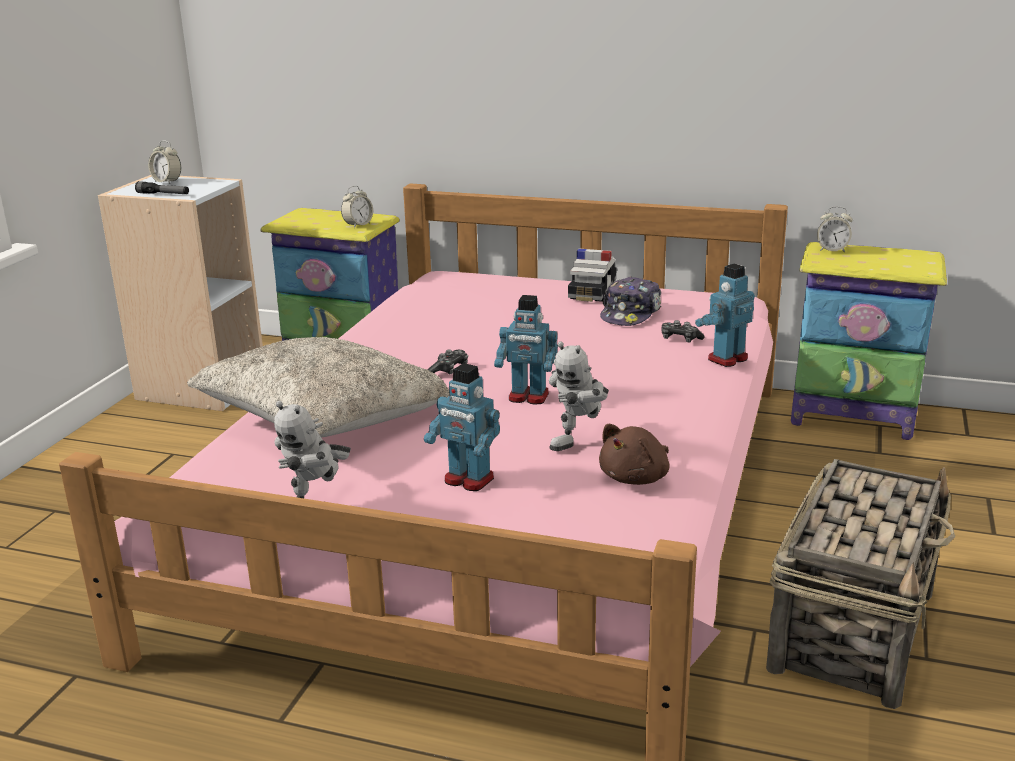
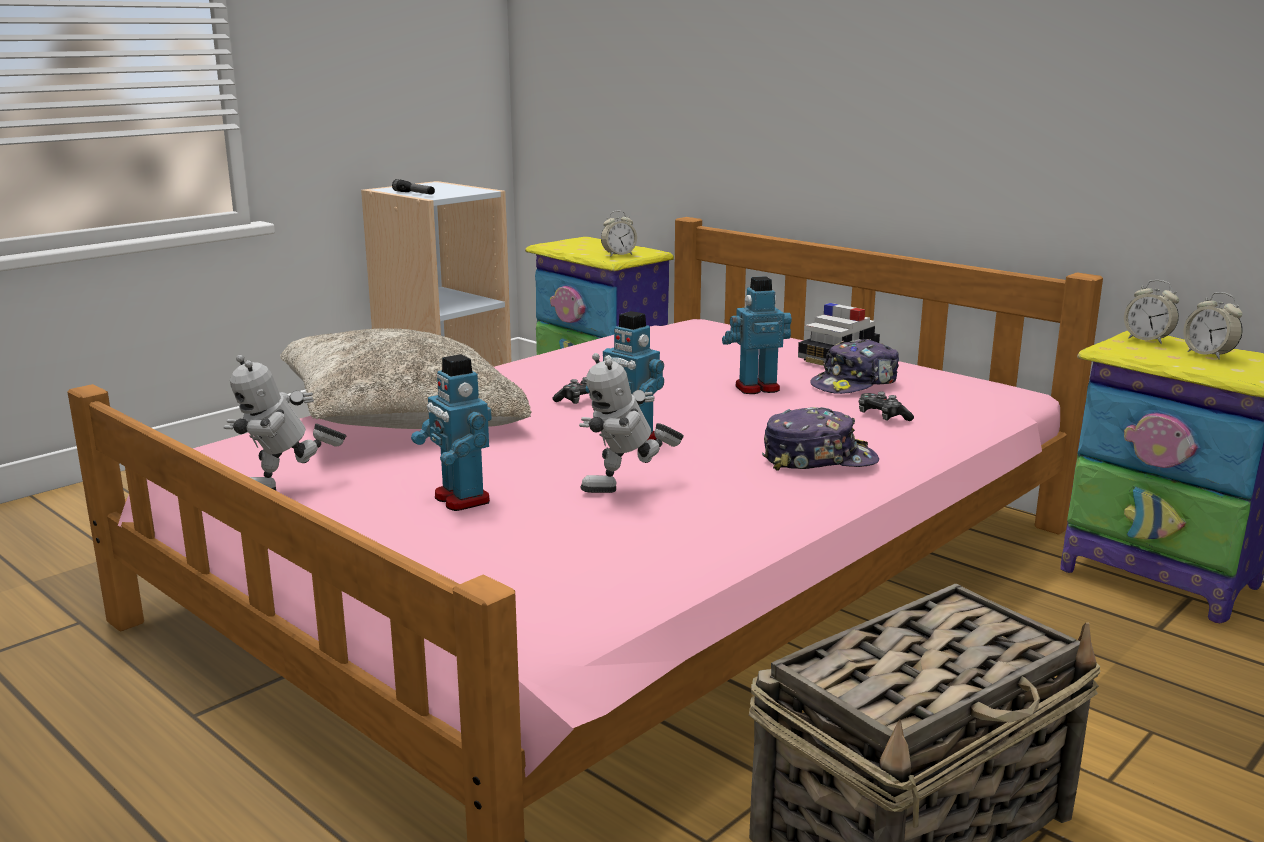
camera: 25 degrees right, 5 degrees down
(167, 182) = (436, 186): alarm clock -> alarm clock (1208, 355)
(636, 478) = (643, 537): brown plush toy -> none
(678, 385) = (818, 459): none -> cap
(726, 359) = (917, 445): toy robot -> toy robot (756, 388)

